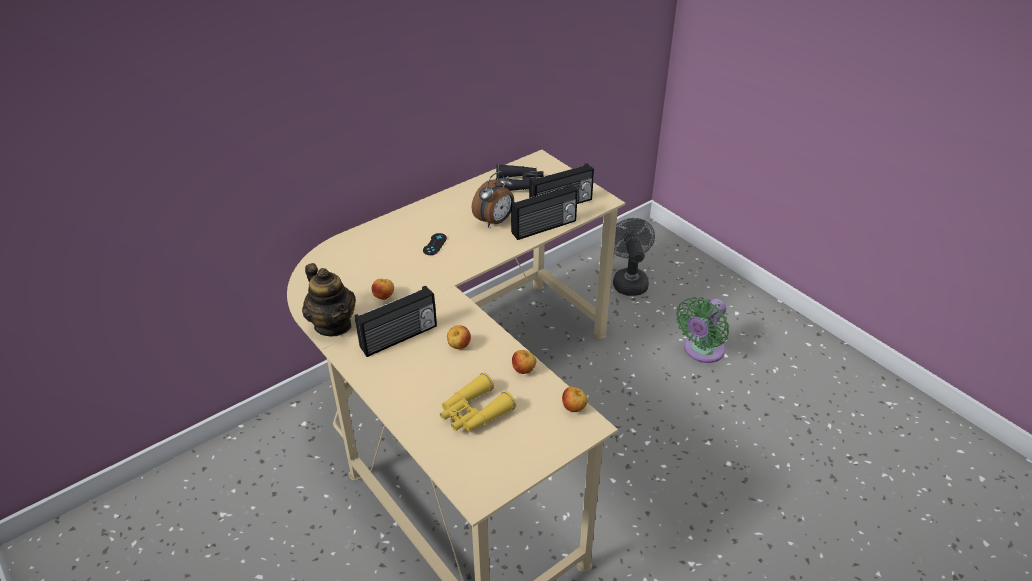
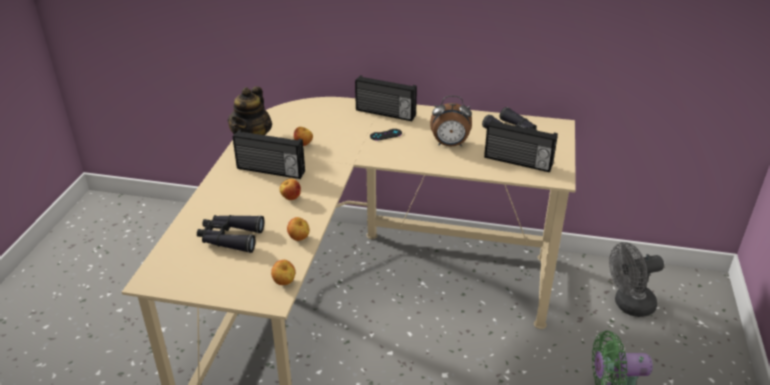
camera: 50 degrees right, 5 degrees down
(474, 413) = (230, 238): yellow binoculars -> black binoculars
(544, 228) = (477, 168): radio -> radio (385, 113)
(628, 281) = (628, 305): grey fan -> grey fan turned 150 degrees counterclockwise

